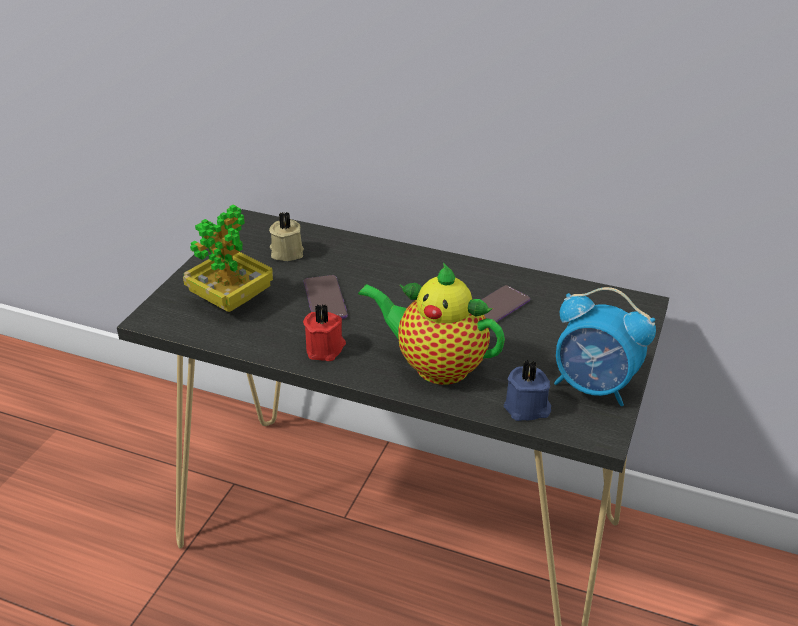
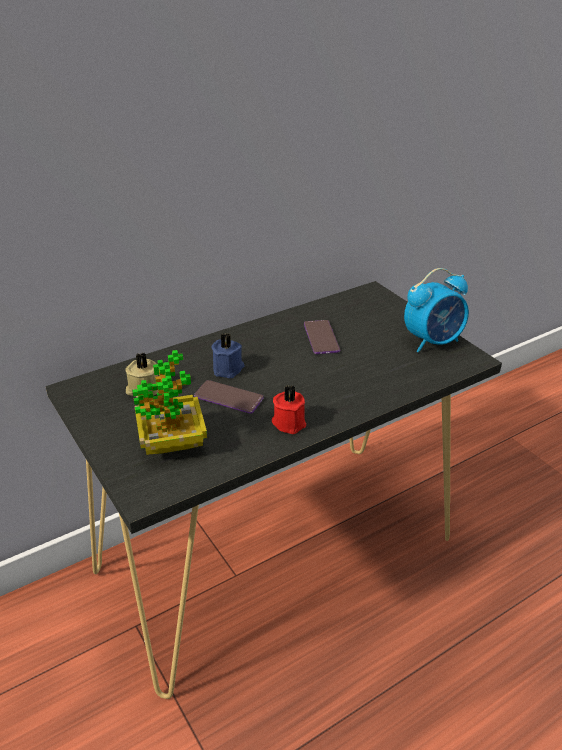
camera: 55 degrees left, 0 degrees up
(435, 366) = (357, 385): teapot -> none
(527, 409) = (431, 372): blue candle -> blue candle (228, 369)

